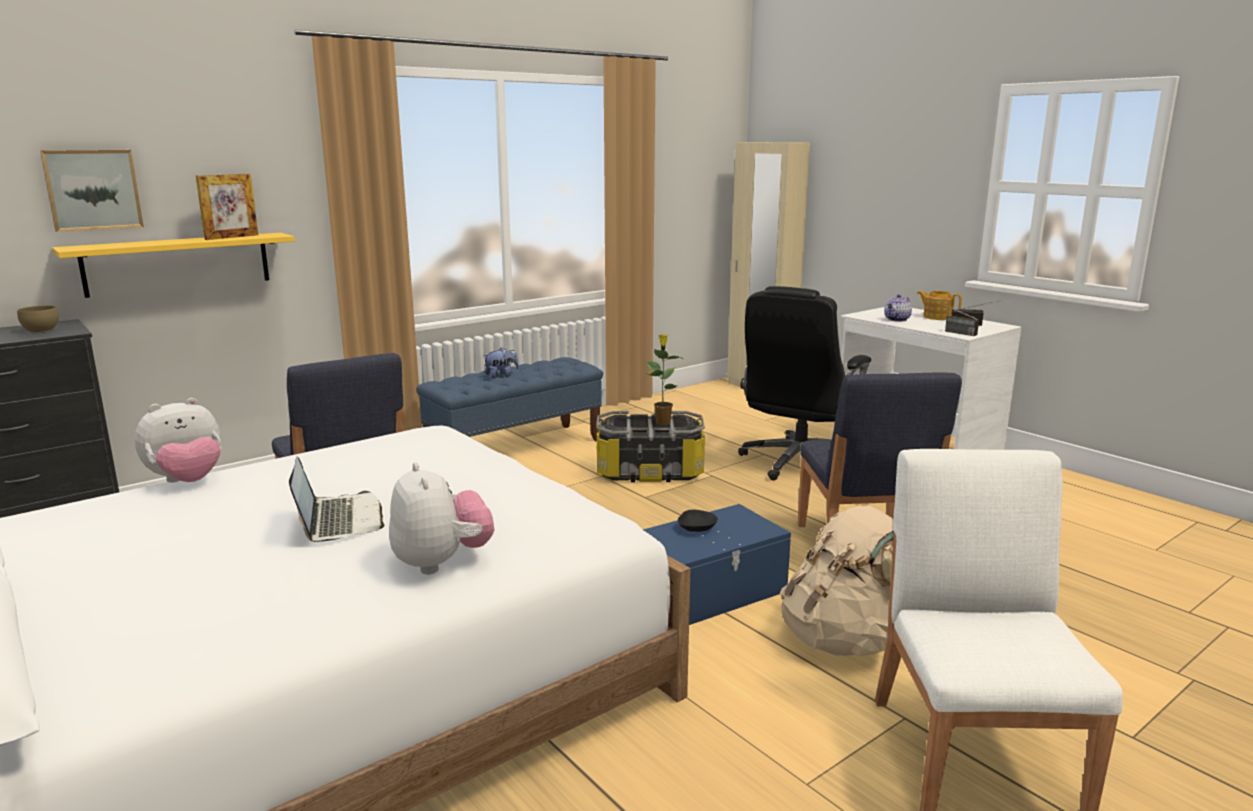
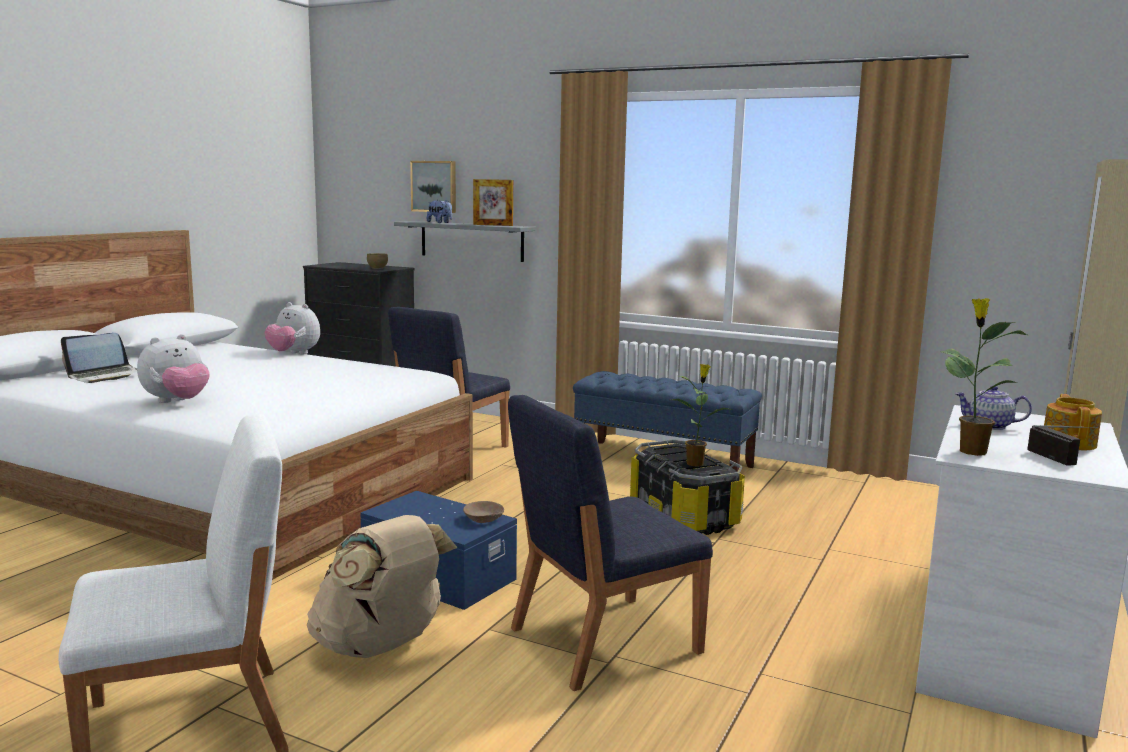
camera: 65 degrees right, 5 degrees down
(178, 264) = (471, 241): yellow shelf -> grey shelf
(339, 520) = (232, 378): laptop -> laptop (104, 376)
(501, 375) = (655, 382): plush toy -> plush toy (440, 223)
(696, 528) = (442, 509): black bowl -> none
(734, 515) = (483, 519): none -> beige bowl
(798, 463) = (822, 580): black office chair -> none
(952, 332) = (970, 451): radio -> potted plant

